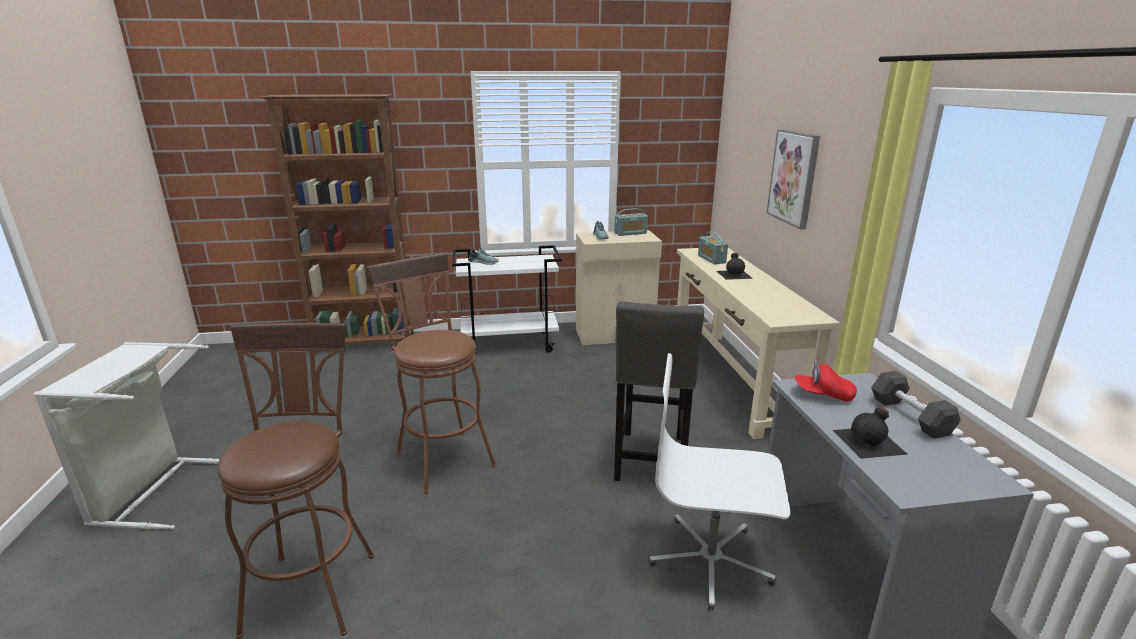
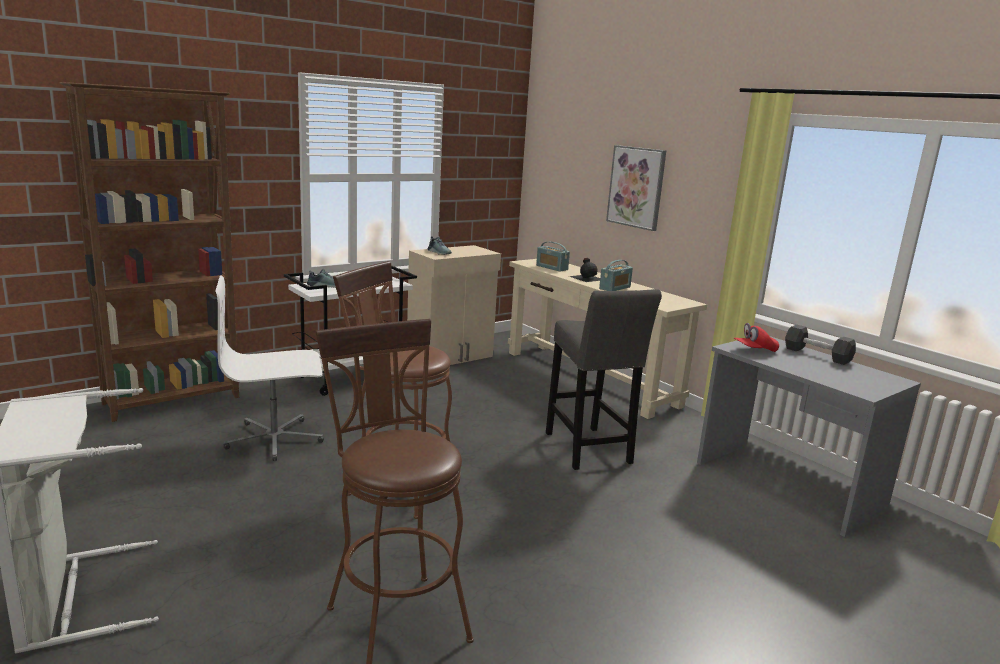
camera: 30 degrees left, 5 degrees down
(630, 233) = (462, 248): radio -> radio (615, 288)
(711, 561) = (700, 506): white office chair -> white office chair (275, 439)
(870, 442) = (815, 372): black bottle -> none

